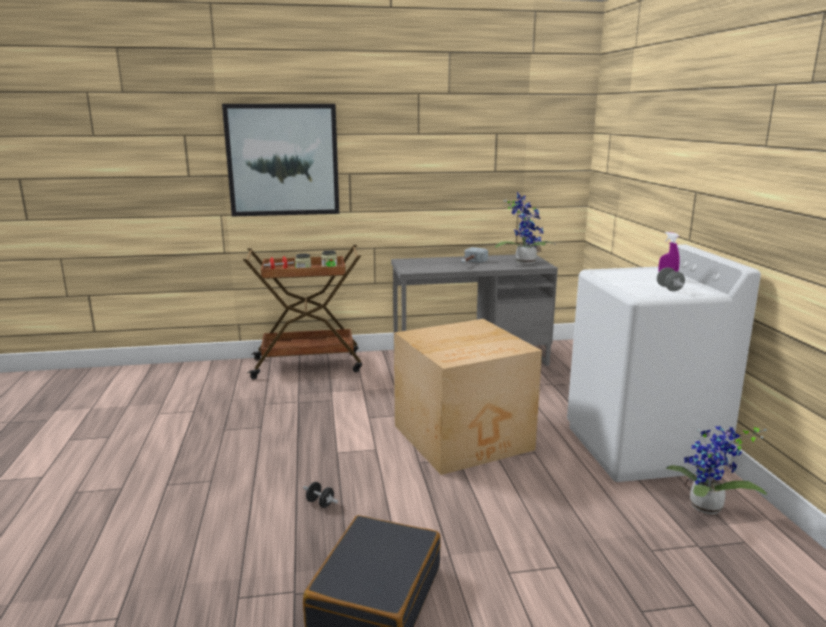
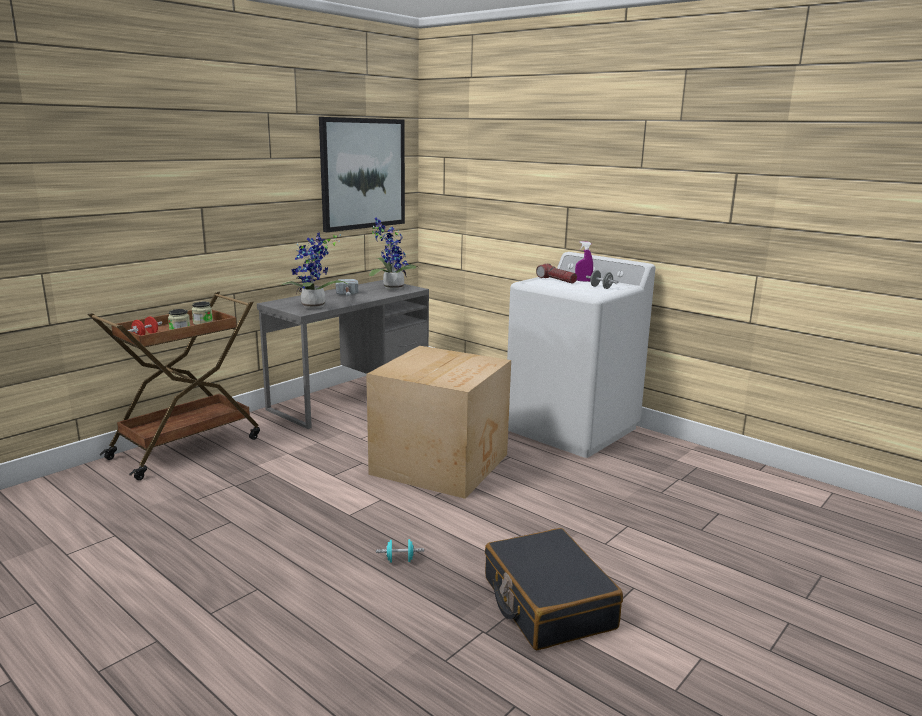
camera: 40 degrees left, 0 degrees up
(283, 160) = (123, 194): picture -> picture (363, 173)
(320, 503) = (400, 560): black dumbbell -> turquoise dumbbell
(636, 274) = (556, 280): none -> flashlight
(706, 509) = (656, 455): potted plant -> potted plant (314, 307)

